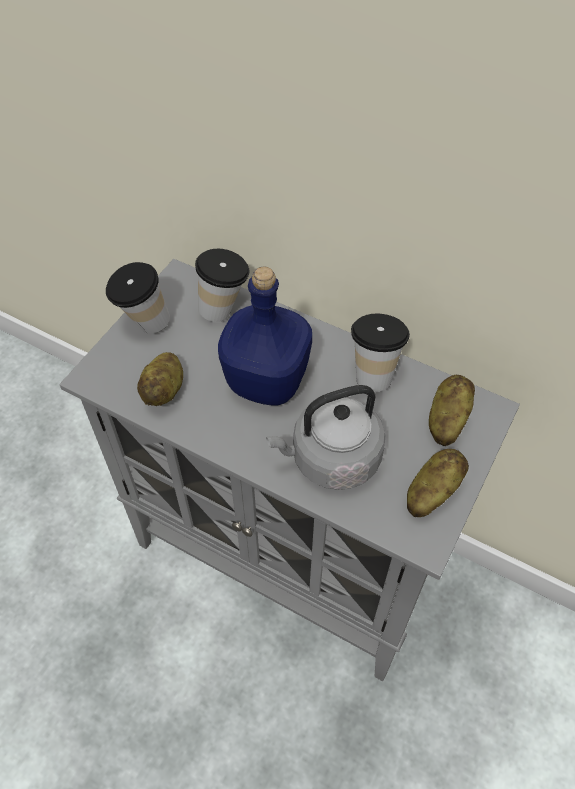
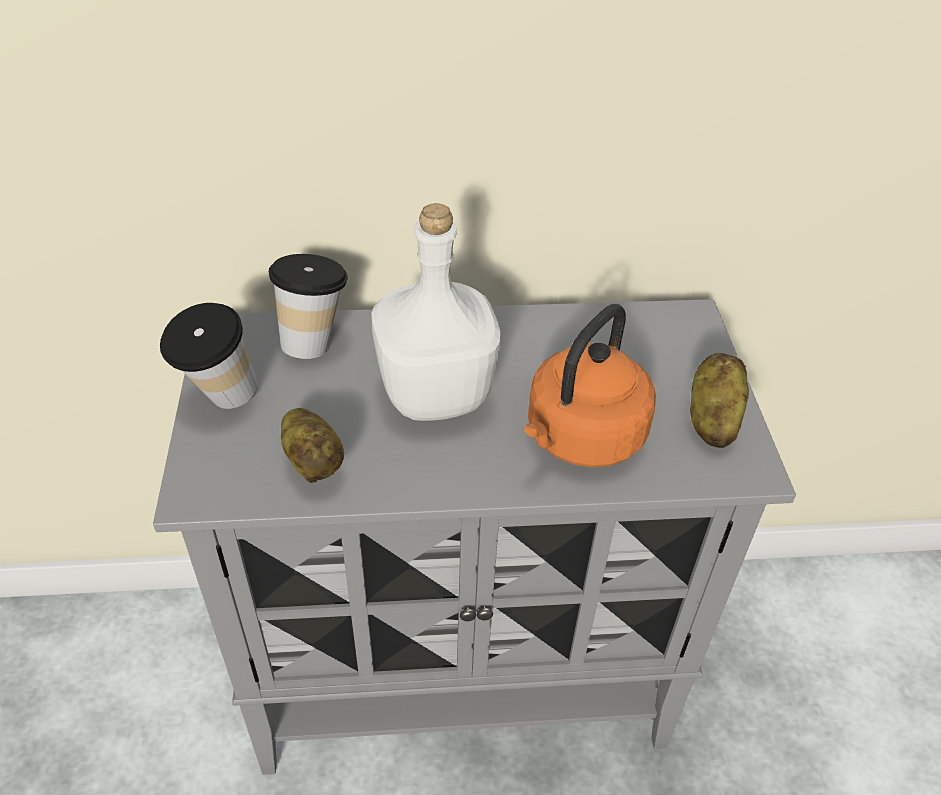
camera: 35 degrees left, 10 degrees down
(266, 383) = (436, 396): blue bottle -> white bottle
(331, 459) = (581, 439): grey kettle -> orange kettle
(373, 373) = (547, 333): cup -> none
(446, 420) = (661, 344): potato -> none

